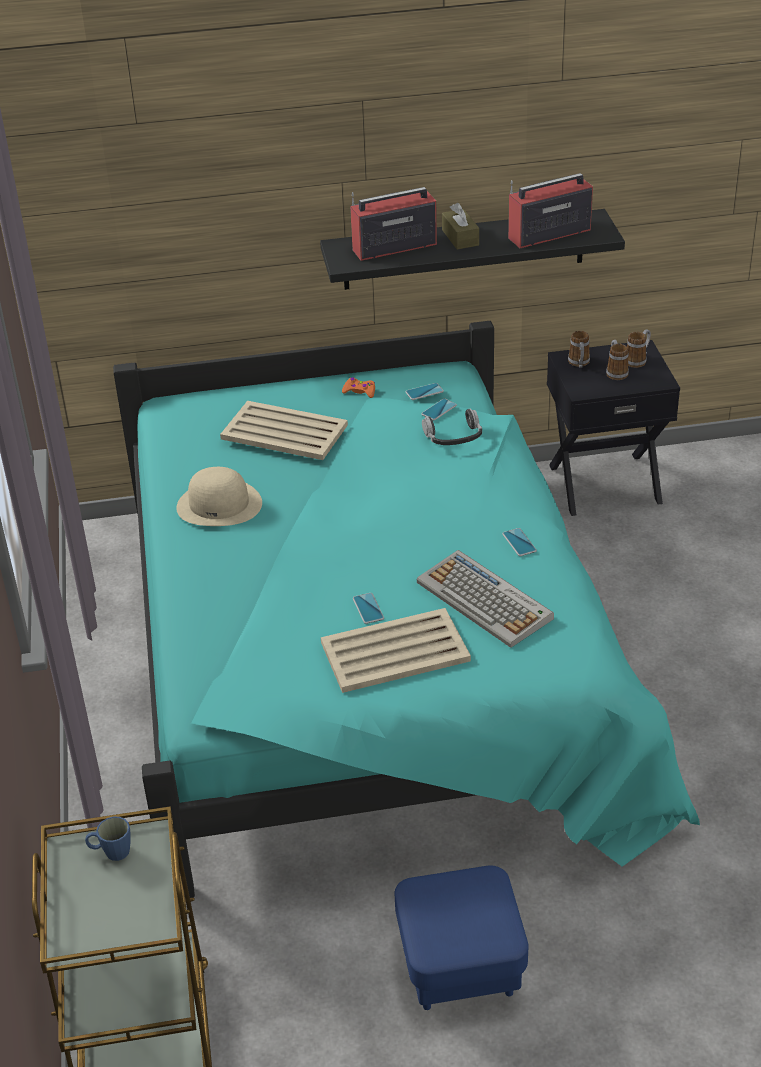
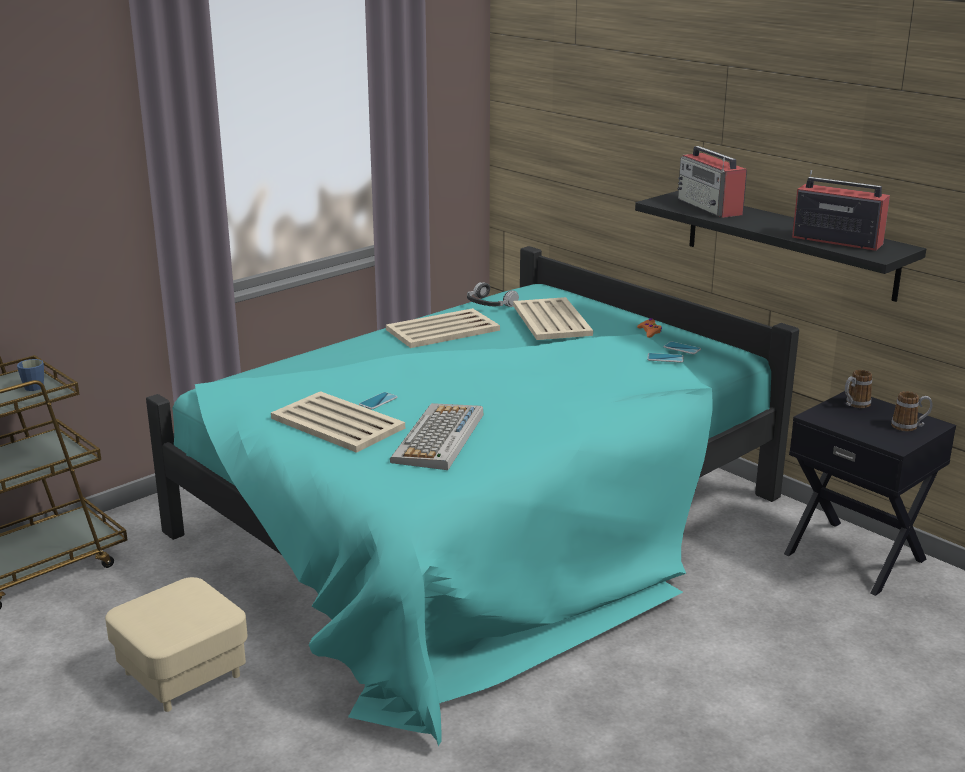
camera: 55 degrees right, 15 degrees down
(219, 505) = (444, 330): beige hat -> beige tray
(393, 247) = (710, 207): radio -> radio turned 150 degrees counterclockwise
(453, 436) = (639, 372): headphones -> headphones (490, 304)
(460, 237) = (767, 219): brown tissue box -> none
(460, 965) = (182, 675): blue ottoman -> beige ottoman
(519, 542) = (532, 431): phone -> none
(615, 372) = (872, 422): mug -> none

